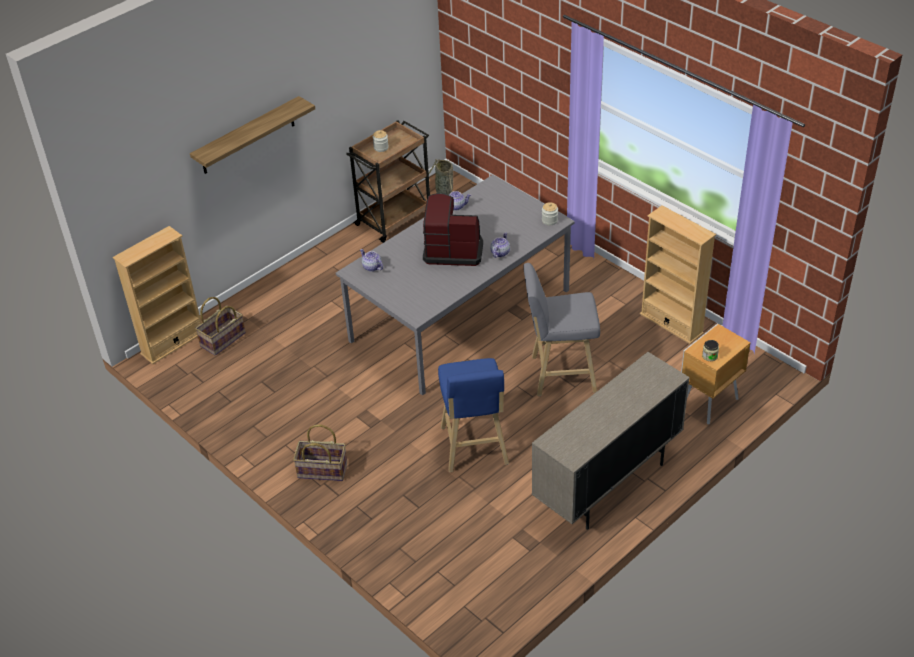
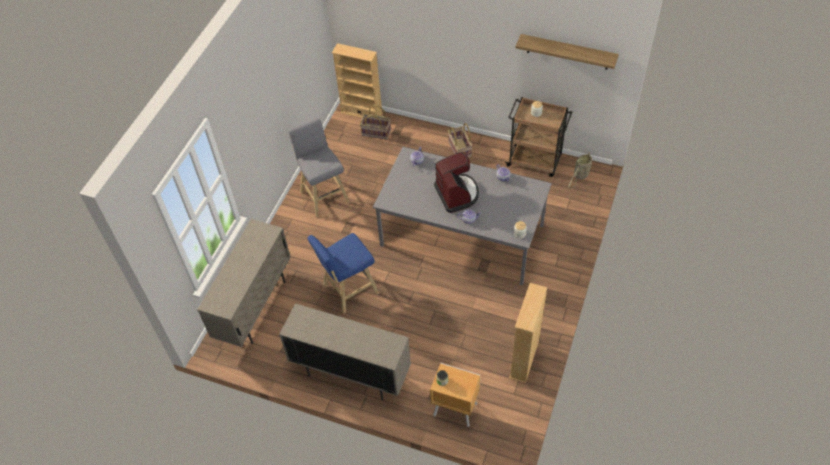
camera: 65 degrees right, 10 degrees up
(247, 136) = (445, 40): shelf -> shelf (568, 52)
(322, 471) = (297, 225): basket -> basket (459, 149)
(437, 558) = (255, 307): none -> beige cabinet
(559, 374) = (436, 311): grey stool -> grey stool (324, 195)

